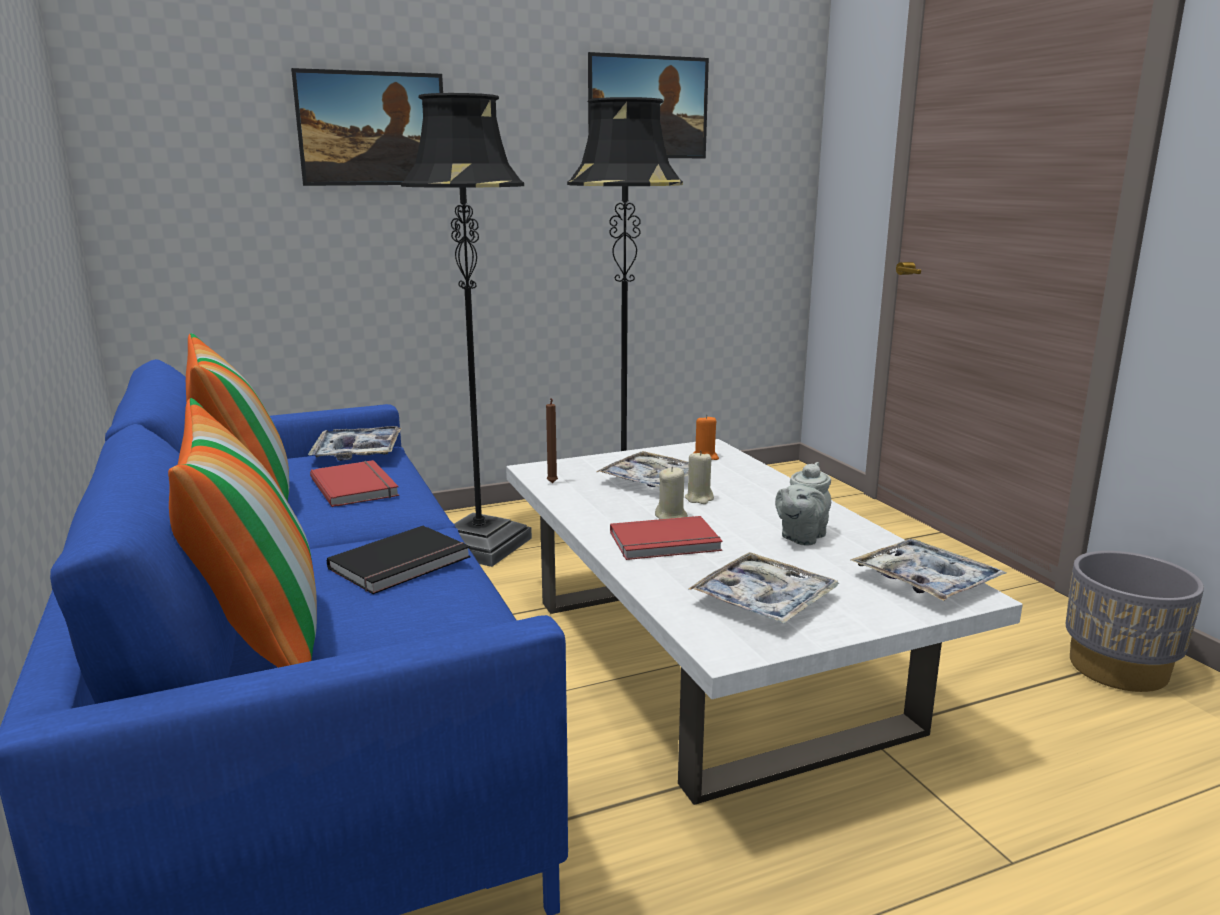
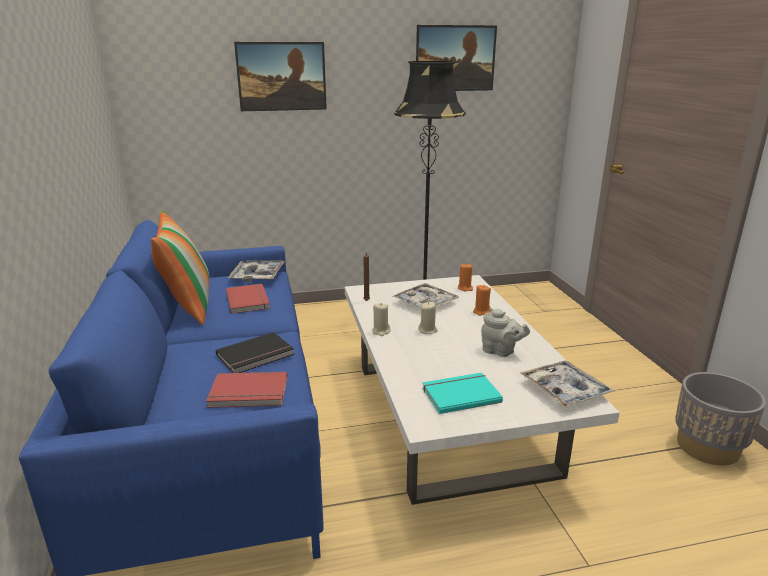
camera: 10 degrees right, 5 degrees up
(260, 637) = (169, 396): pillow -> none
(480, 545) = (336, 326): black floor lamp -> none
(666, 543) = (417, 349): red book -> red book (249, 393)
(699, 498) = (449, 319): beige candle -> beige candle (381, 331)
(746, 486) = (481, 312): none -> orange candle
(764, 600) = (460, 394): tray -> turquoise book
(801, 537) = (500, 351): grey teapot -> grey teapot turned 105 degrees counterclockwise

